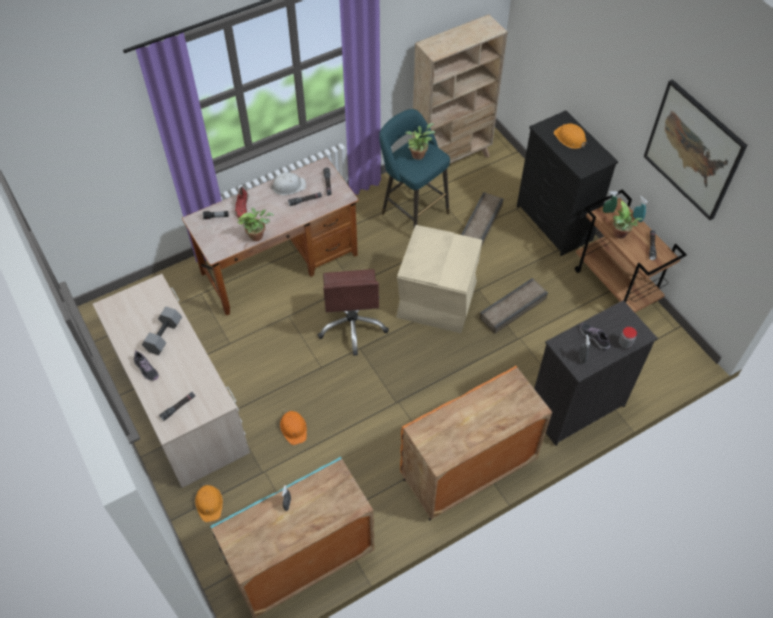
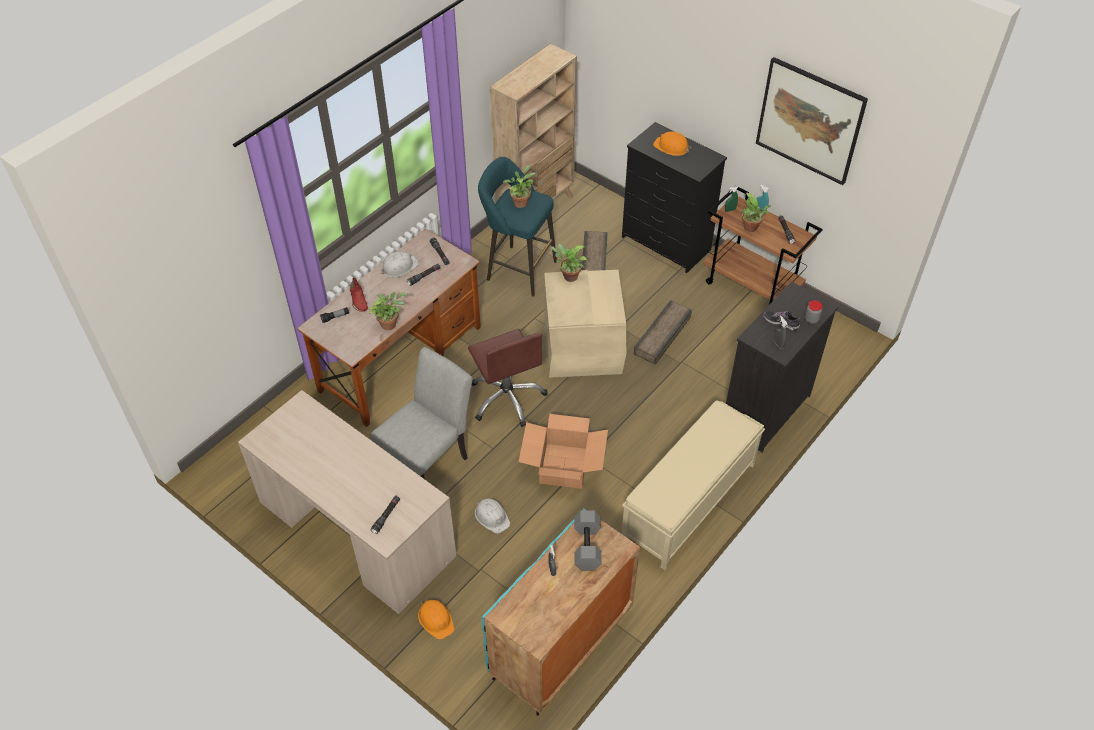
camera: 20 degrees left, 5 degrees down
(146, 369) = (332, 489): shoe -> none
(164, 336) = (336, 451): grey dumbbell -> grey dumbbell (588, 547)
(264, 361) = (429, 461): none -> grey chair
(294, 428) = (492, 517): orange hard hat -> white hard hat
(373, 402) = (563, 466): none -> cardboard box
(434, 234) = (568, 277): none -> potted plant
(467, 471) = (688, 502): orange cabinet -> beige bench

